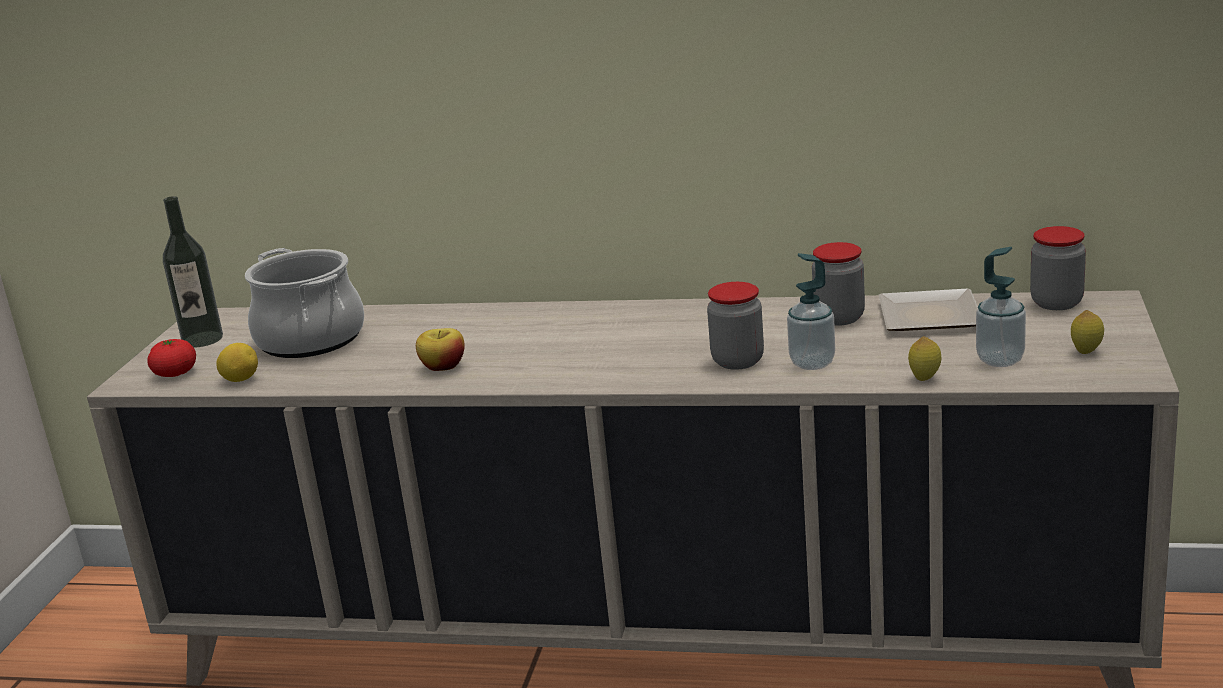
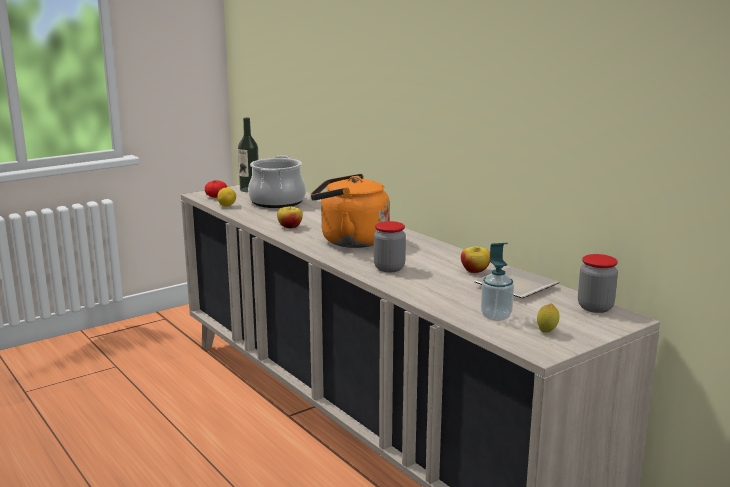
camera: 40 degrees right, 5 degrees down
(587, 349) = (350, 241): none -> orange kettle
(812, 363) = (414, 281): soap dispenser -> none
(839, 318) = (475, 271): jar -> apple
(924, 379) = (442, 307): lemon -> none

